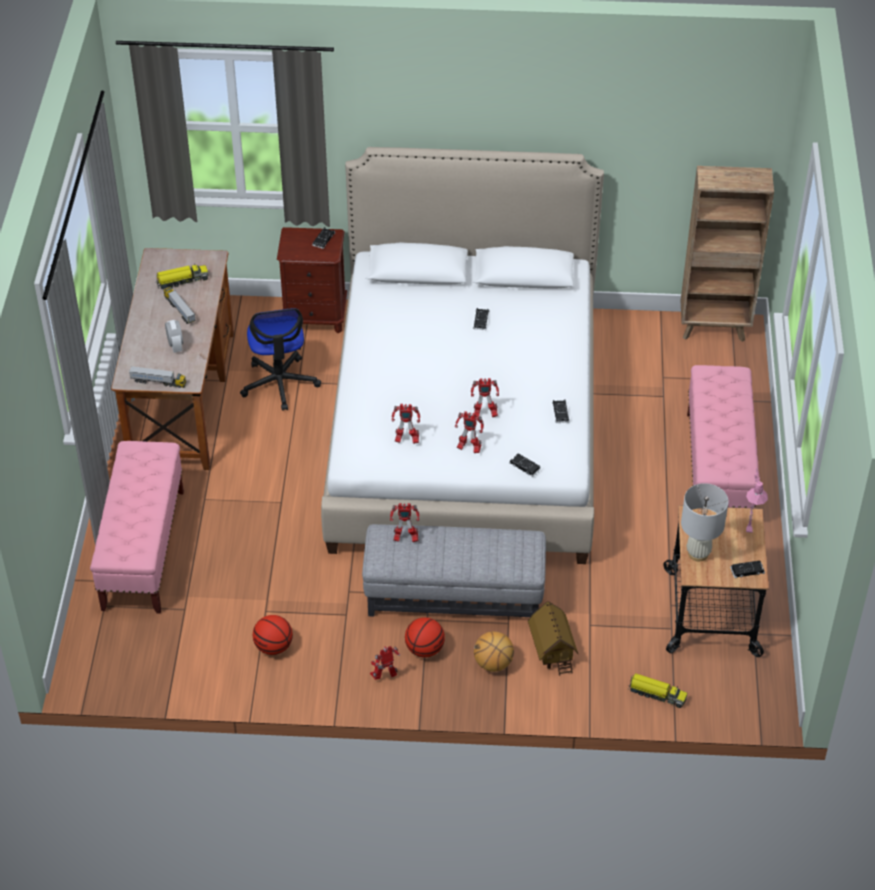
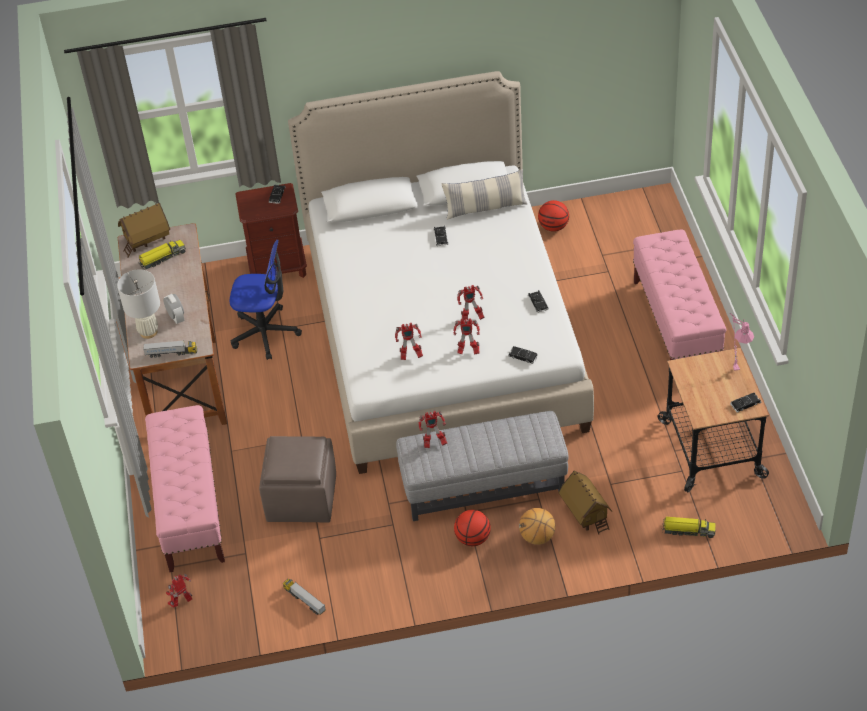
camera: 10 degrees left, 0 degrees up
(172, 260) = (147, 241): none -> toy house
(180, 310) = (169, 284): toy truck -> toy truck (304, 600)
(260, 566) = (301, 499): none -> brown ottoman
(273, 646) = (337, 568): basketball -> basketball (553, 227)
(279, 383) = (265, 333): office chair -> office chair turned 60 degrees counterclockwise
(385, 676) = (446, 571): toy robot -> toy robot (182, 602)
(539, 299) = (485, 208): none -> pillow
(698, 553) = (698, 398): white table lamp -> white table lamp (148, 332)
(714, 328) = (632, 203): brown bookcase -> none

